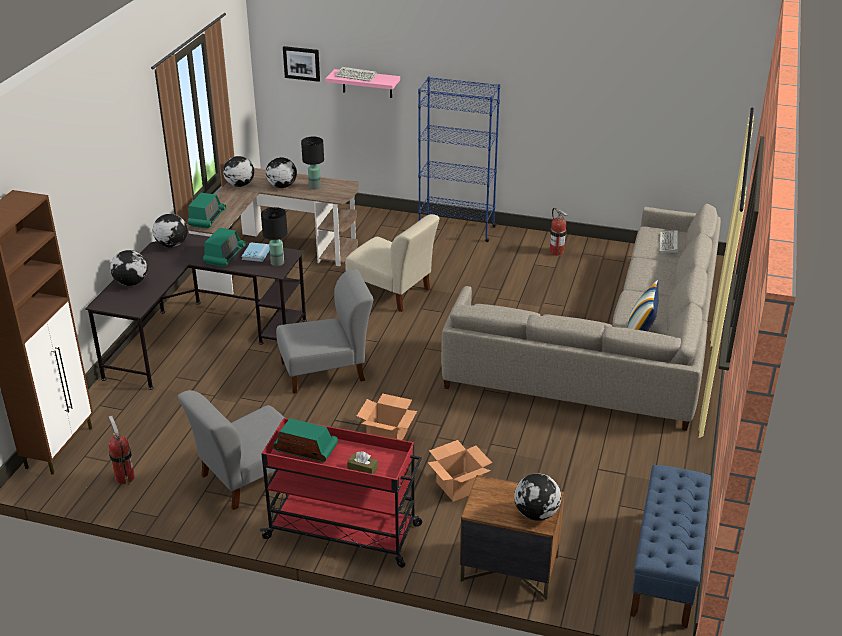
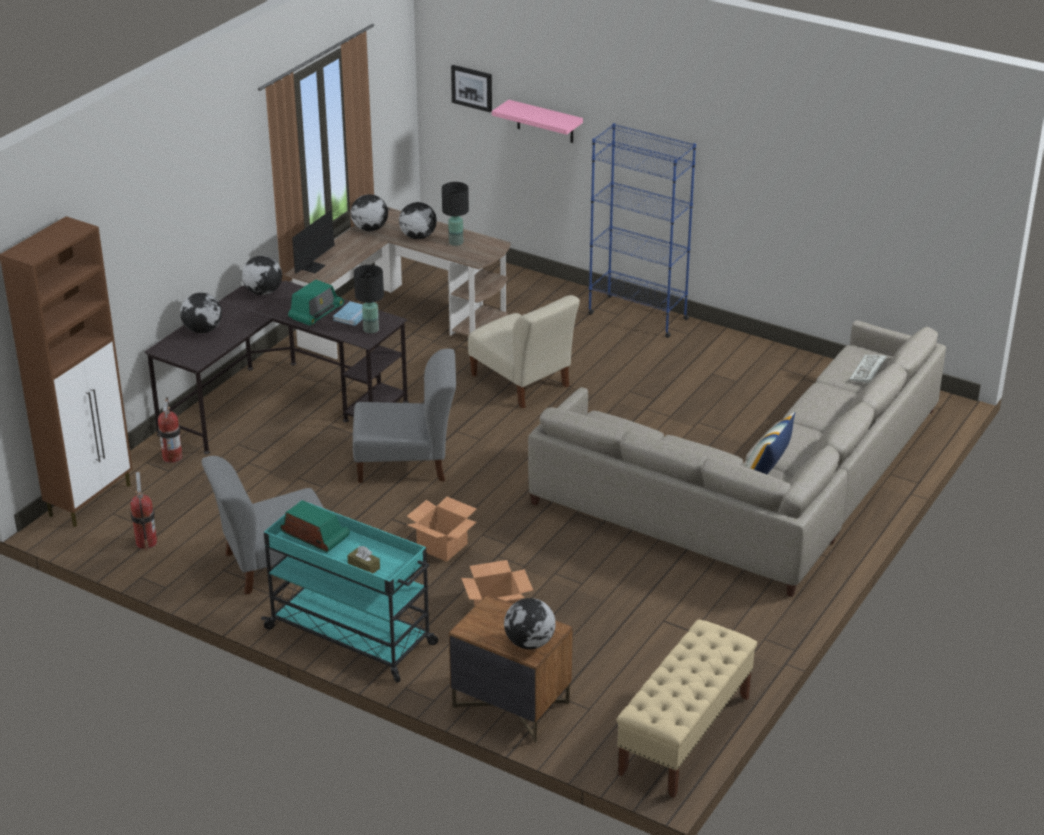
camera: 15 degrees right, 0 degrees up
(207, 219) = (315, 266): radio -> monitor
(344, 532) = (352, 637): red cart -> turquoise cart
(357, 76) = (530, 112): keyboard -> none
(556, 252) = (748, 362): fire extinguisher -> fire extinguisher (172, 457)
(666, 567) = (685, 735): blue bench -> beige bench

